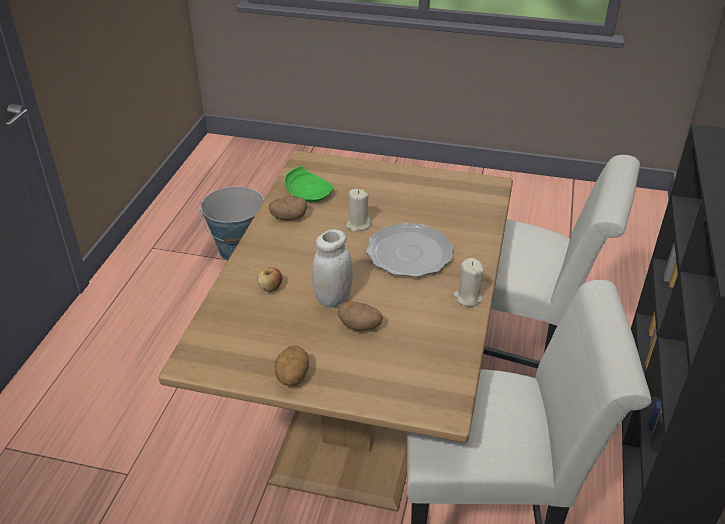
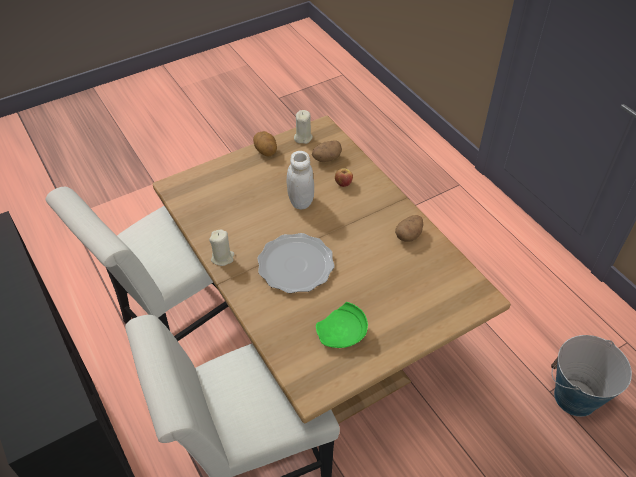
camera: 135 degrees right, 10 degrees up
(309, 193) = (429, 265): green plate -> green plate (342, 334)
(358, 224) = (358, 264): beige candle -> beige candle (303, 137)
(360, 326) = (265, 196): potato -> potato (326, 158)

